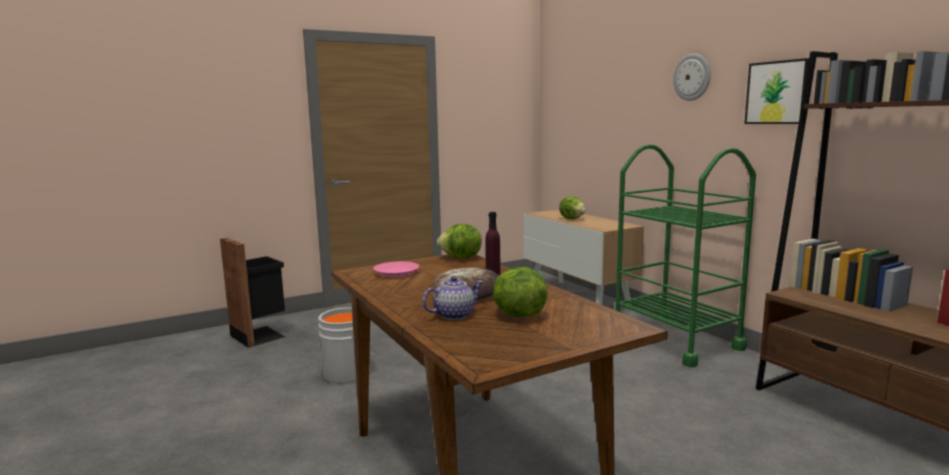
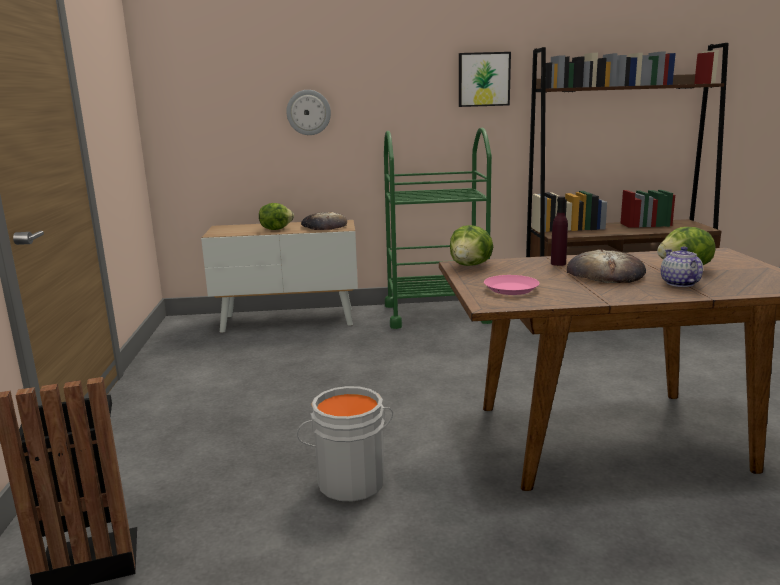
camera: 65 degrees left, 5 degrees up
(603, 224) = (324, 226): none -> bread
(692, 77) = (394, 62): wall clock -> wall clock (308, 112)

